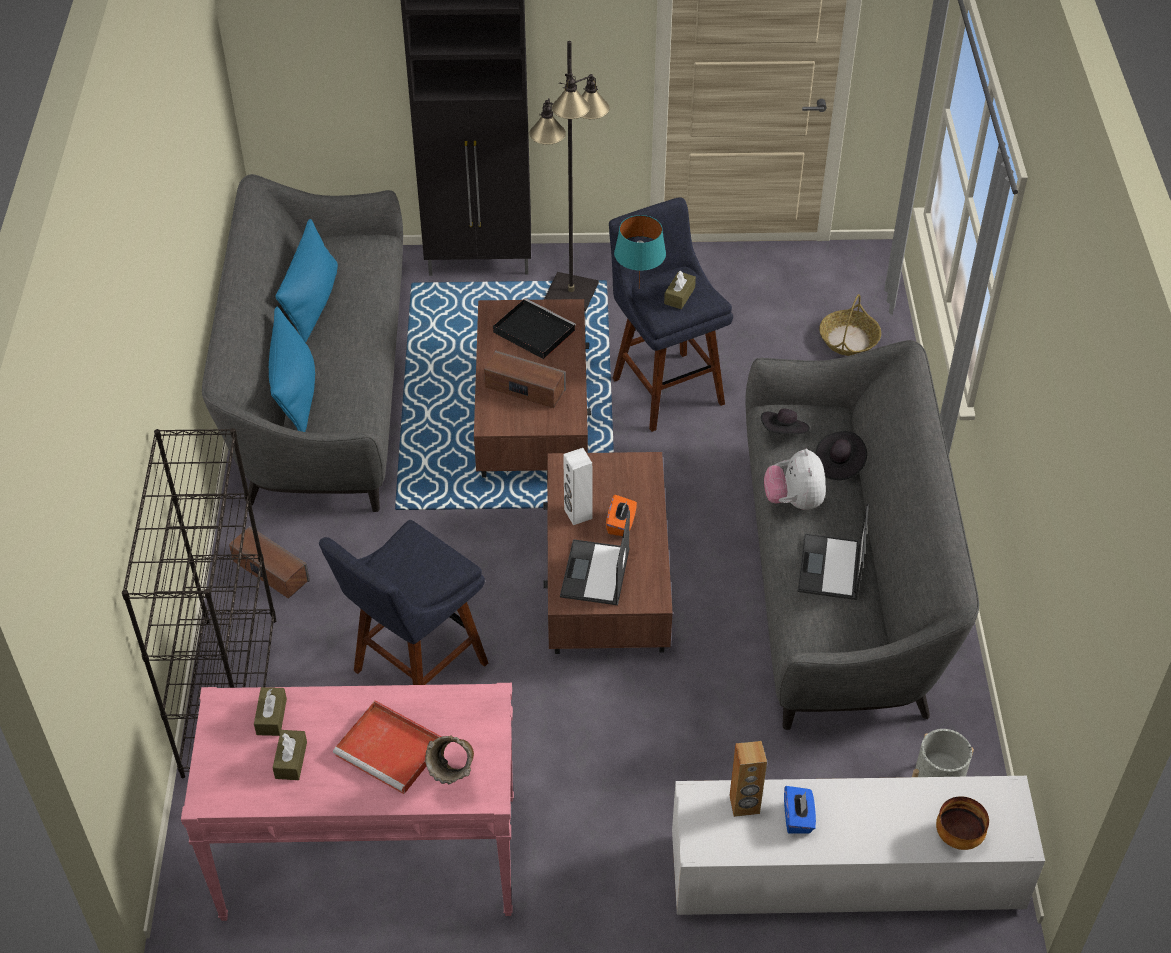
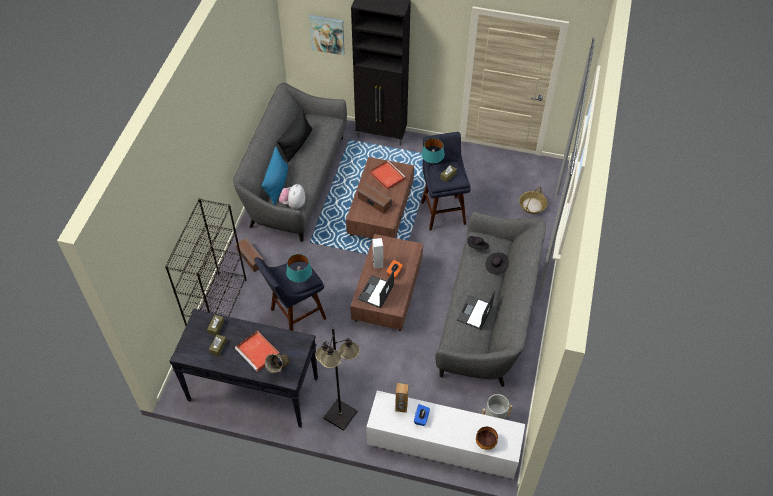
camera: 15 degrees right, 5 degrees up
(312, 302) = (296, 144): blue pillow -> black pillow
(336, 46) = (327, 34): none -> picture
(369, 858) = (252, 389): pink console table -> black console table
(435, 583) = (301, 284): none -> turquoise table lamp
(532, 331) = (386, 176): black tray -> red tray
(570, 294) = (416, 158): black floor lamp -> black floor lamp (340, 415)
(794, 501) = (470, 279): plush toy -> plush toy (293, 204)

